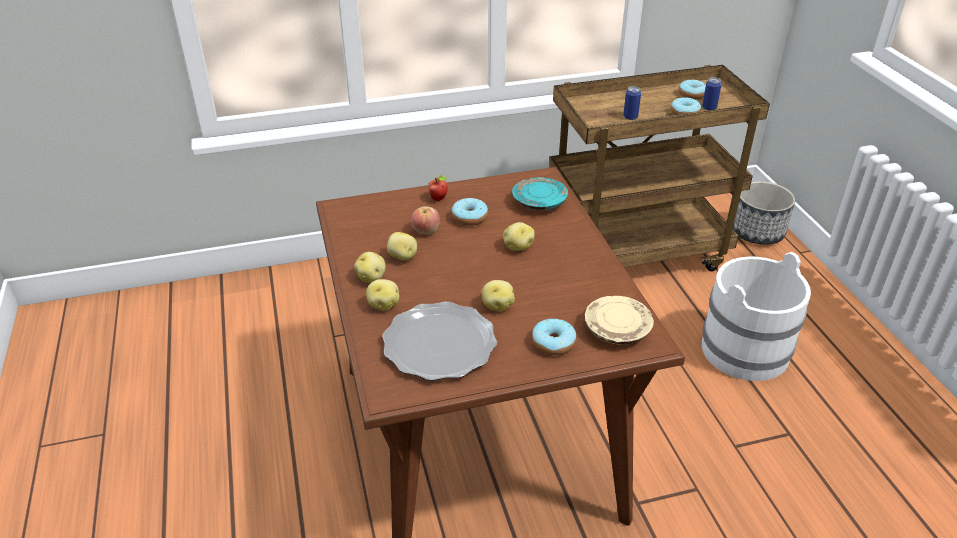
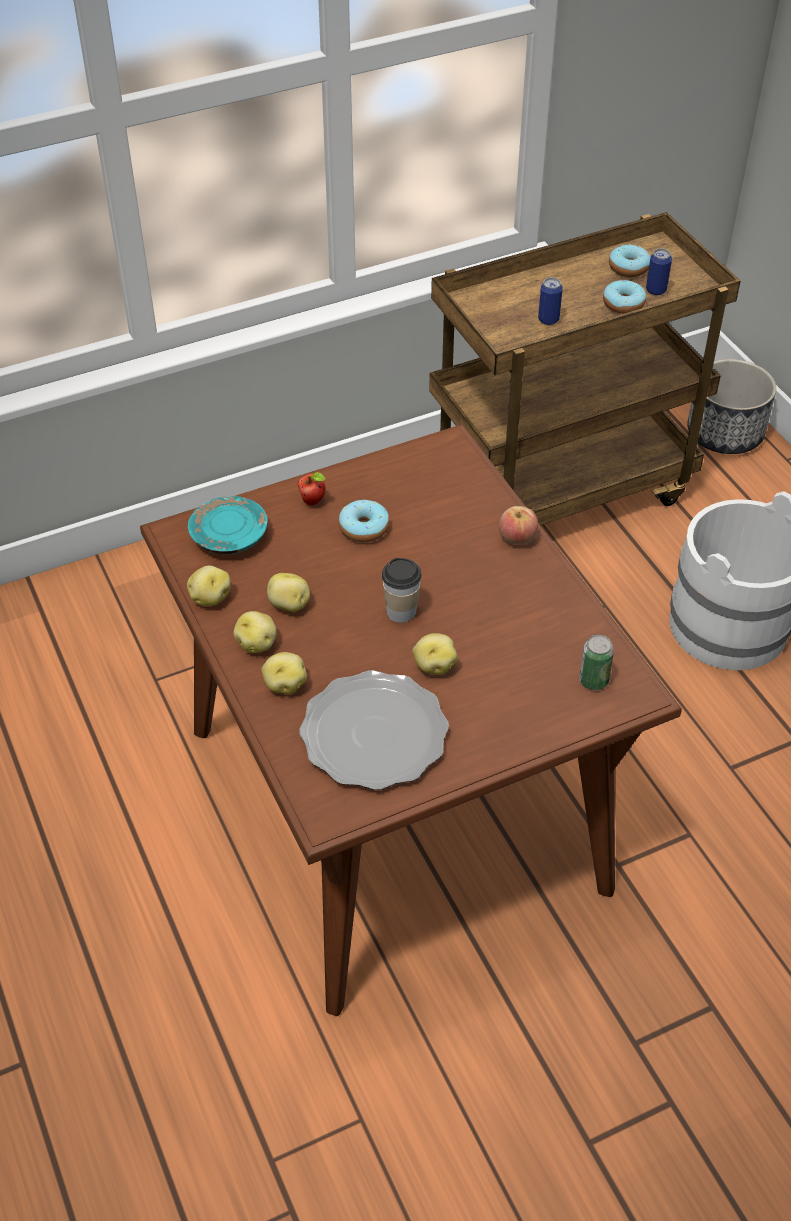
camera: 10 degrees left, 10 degrees up
(425, 231) = (309, 558): apple -> apple (517, 538)
(482, 270) = (401, 611): none -> cup
(517, 247) = (440, 568): potato -> potato (210, 598)
(539, 202) = (452, 490): turquoise plate -> turquoise plate (229, 536)
(553, 343) = (517, 712): donut -> none
(617, 329) = (593, 680): beige plate -> can

